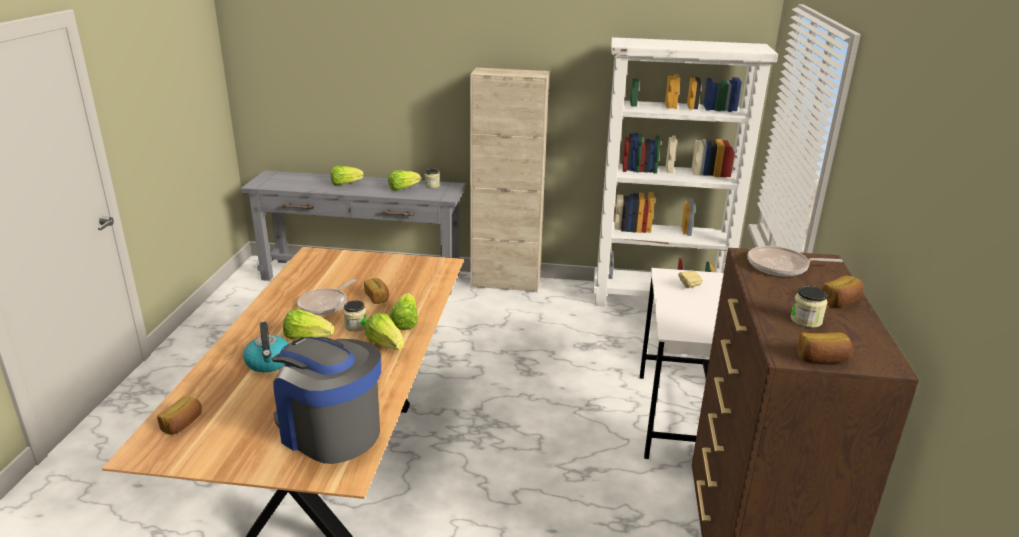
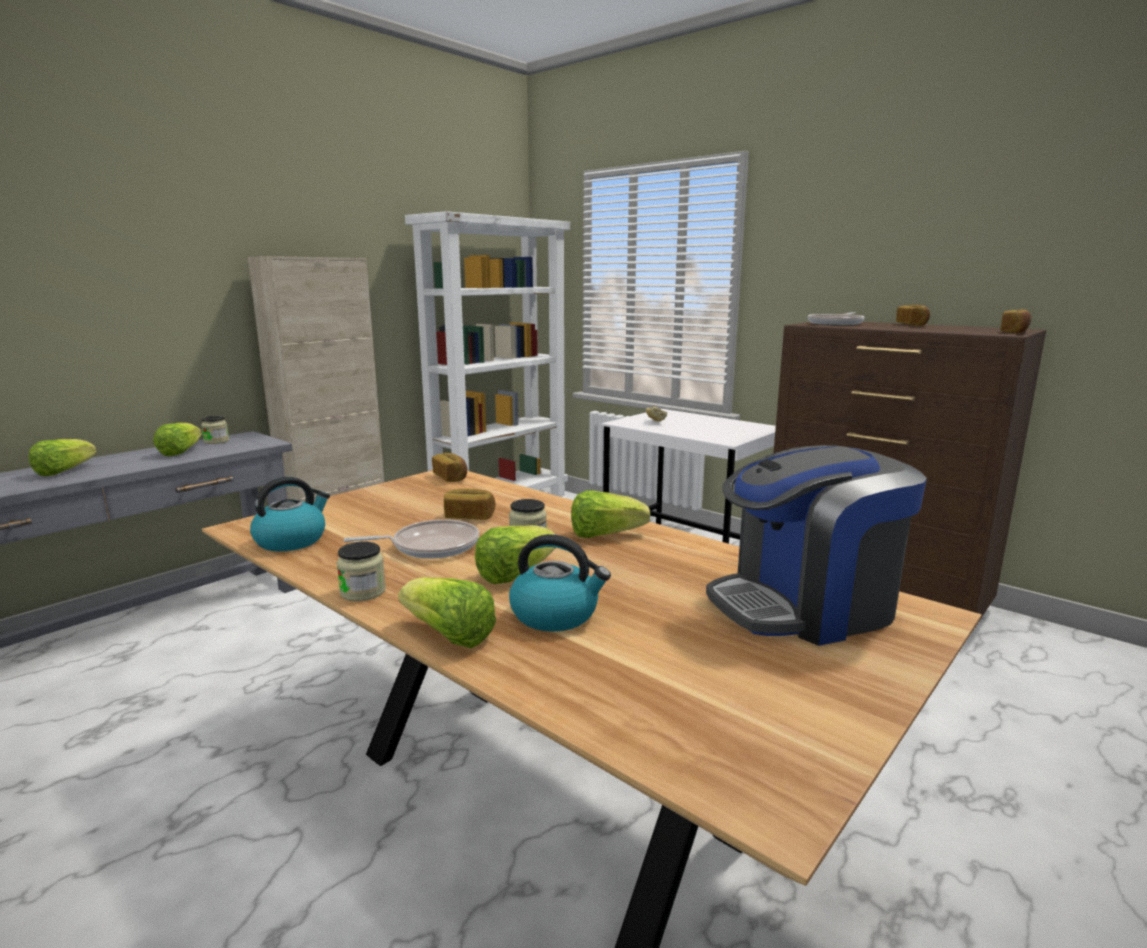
camera: 55 degrees left, 10 degrees down
(183, 424) = (691, 730): bread -> bread (451, 477)
(304, 271) = (291, 540): none -> kettle
(325, 304) = (430, 546): frying pan -> frying pan turned 75 degrees counterclockwise
(405, 322) = (561, 516): lettuce -> lettuce (449, 636)
(806, 320) = (942, 329): jar -> jar (363, 592)

